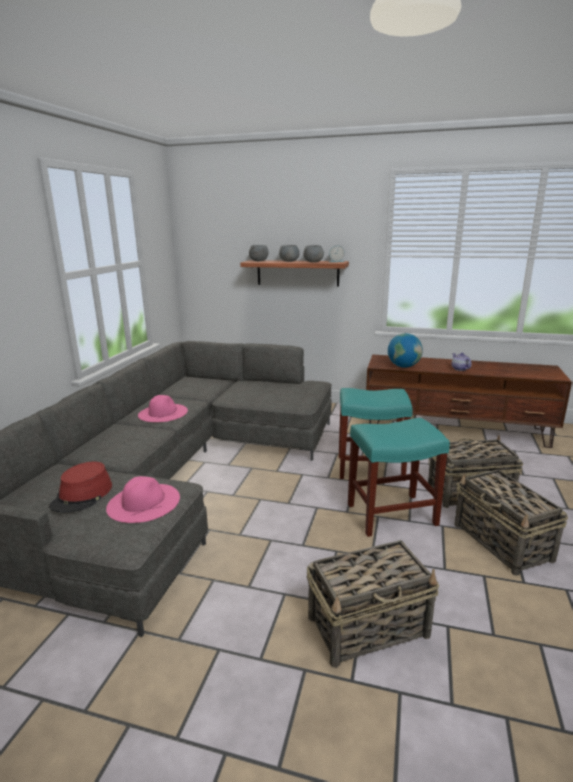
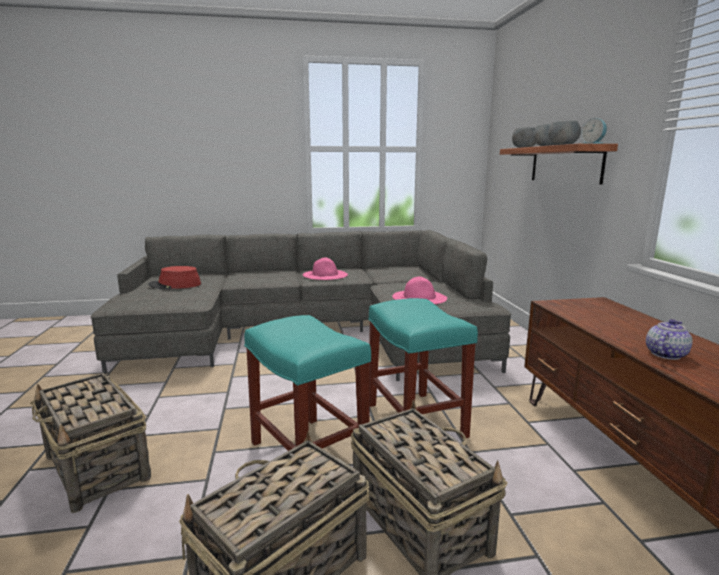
camera: 65 degrees right, 5 degrees down
(143, 502) = (167, 298): pink hat -> pink hat (419, 297)
(403, 366) = (583, 317): globe -> none

